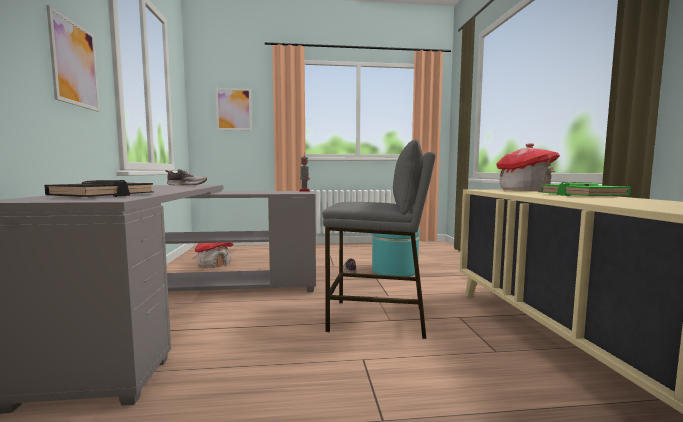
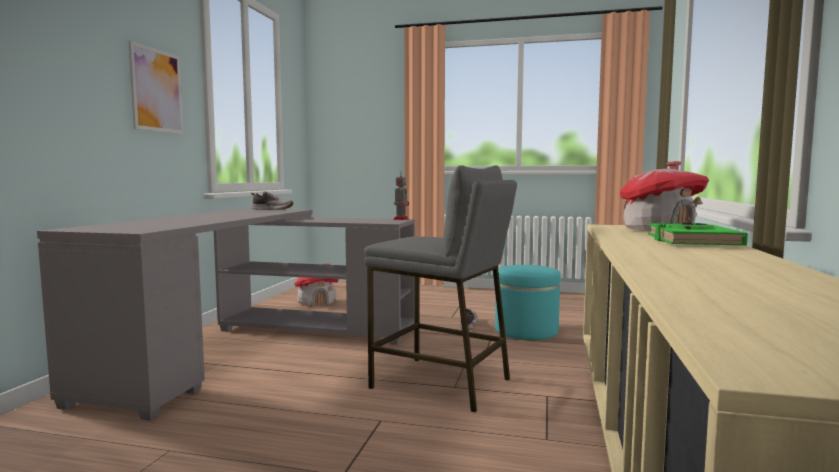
camera: 20 degrees right, 0 degrees up
(103, 195) = (148, 225): black book -> none
(234, 109) = (359, 112): picture -> none

